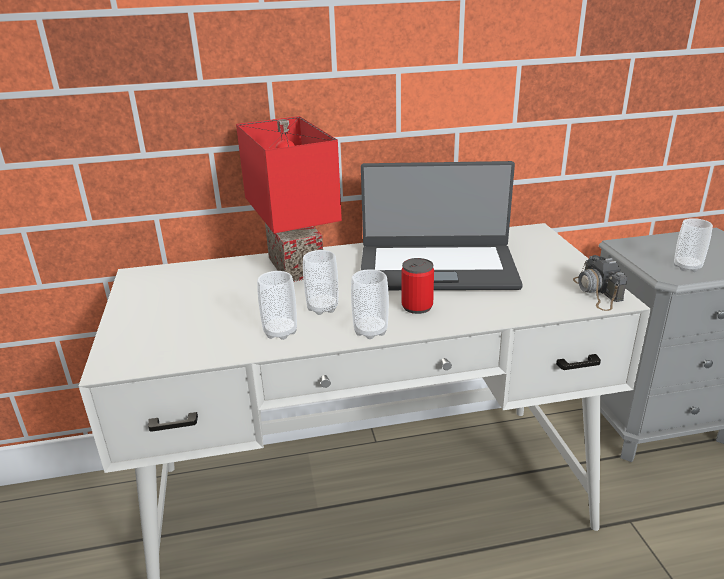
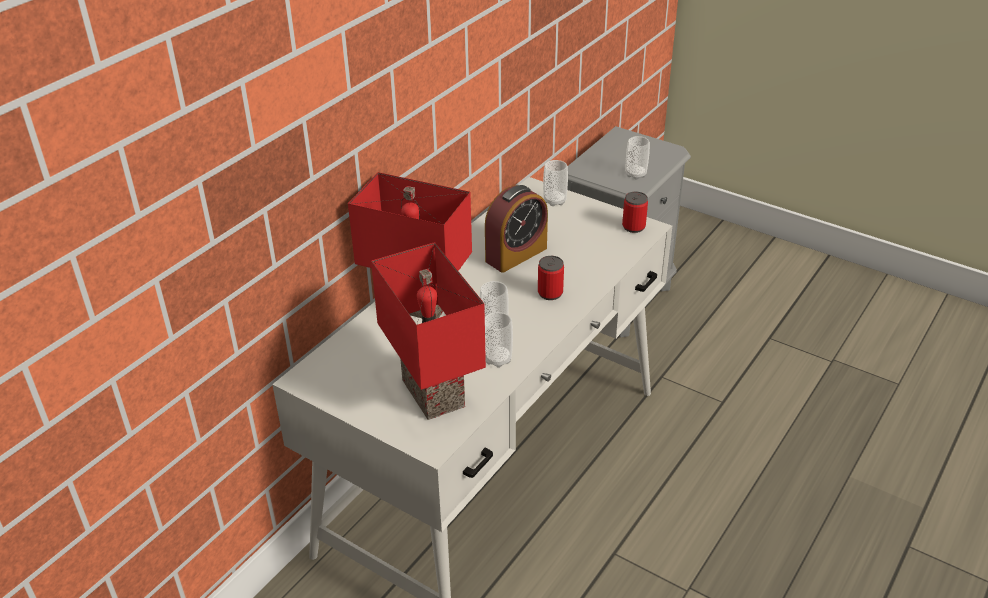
camera: 45 degrees left, 10 degrees up
(185, 327) = (429, 393): none -> red table lamp
(370, 331) = (550, 326): cup -> cup (554, 201)
(437, 267) = (516, 254): laptop -> alarm clock
(597, 292) = (633, 227): camera -> can

